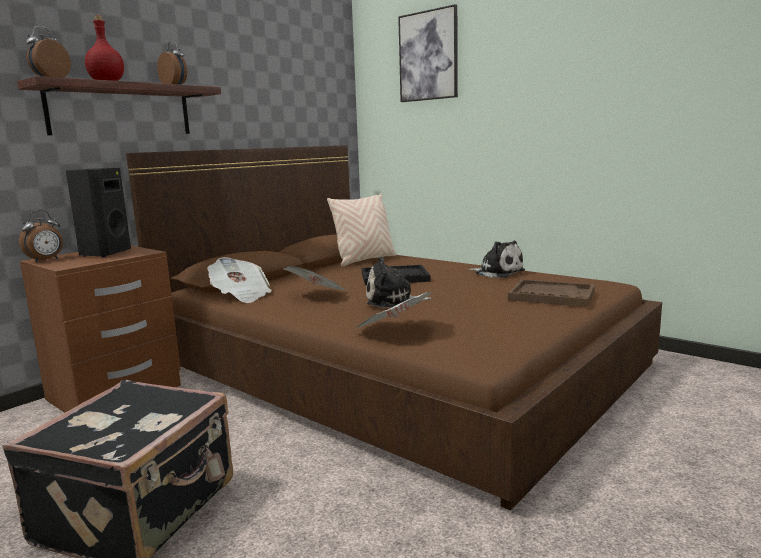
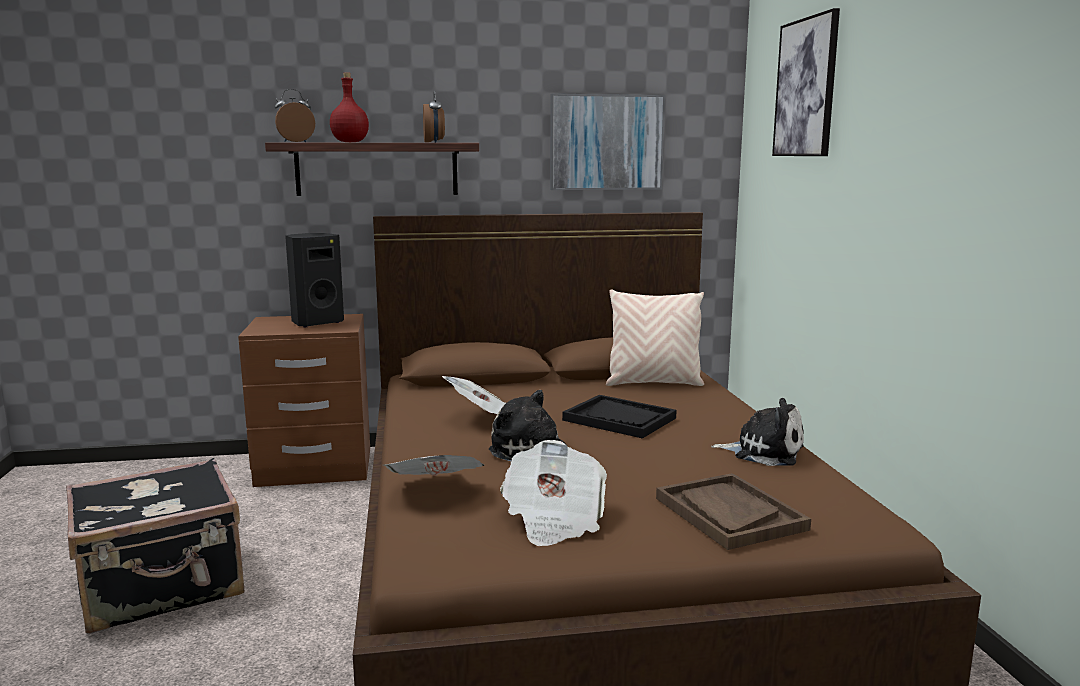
camera: 40 degrees right, 0 degrees up
(46, 260) = (267, 321): alarm clock -> none
(241, 296) = (428, 397): newspaper -> newspaper (553, 520)
(284, 94) = (606, 142): none -> picture
(497, 272) = (764, 452): plush toy -> plush toy turned 60 degrees counterclockwise

